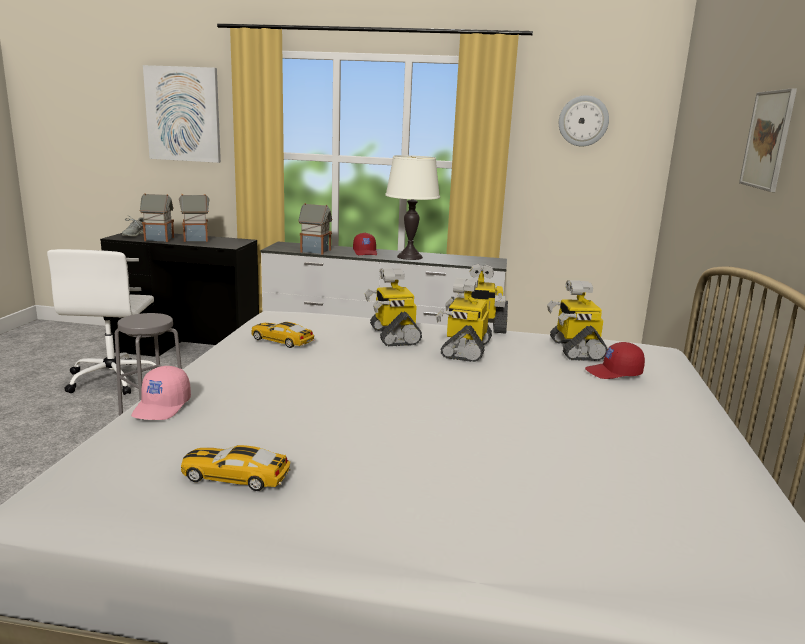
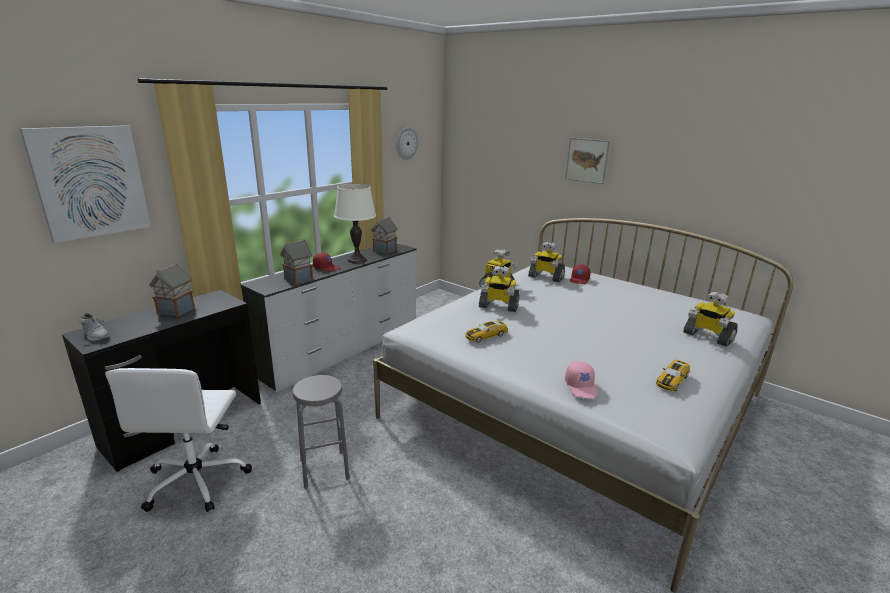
camera: 60 degrees left, 5 degrees up
(114, 379) = (197, 480): white office chair -> white office chair turned 60 degrees clockwise
(158, 239) = (145, 326): toy house -> toy house (384, 251)
(162, 407) = (581, 387): pink cap -> pink cap turned 45 degrees clockwise
(464, 349) = (532, 297): toy robot -> toy robot (707, 336)

